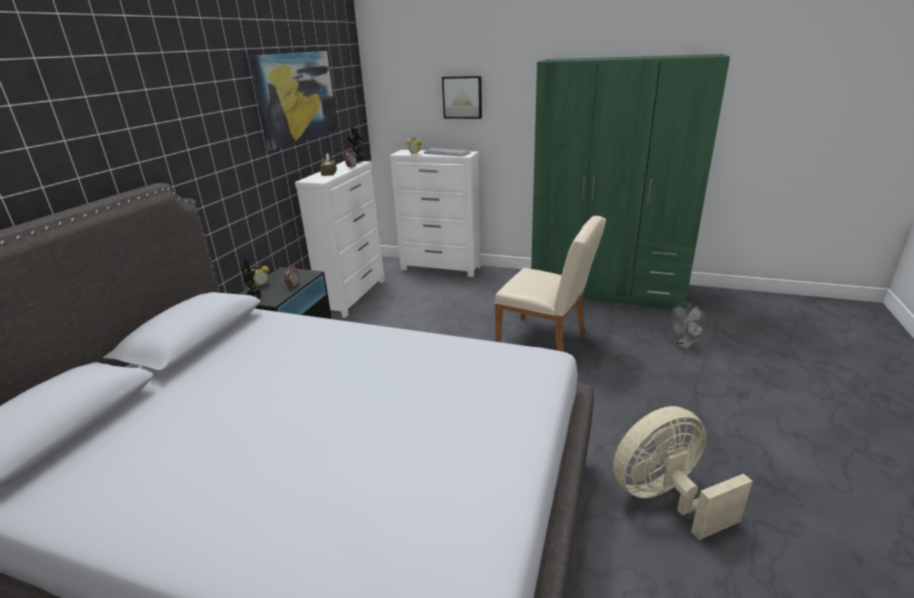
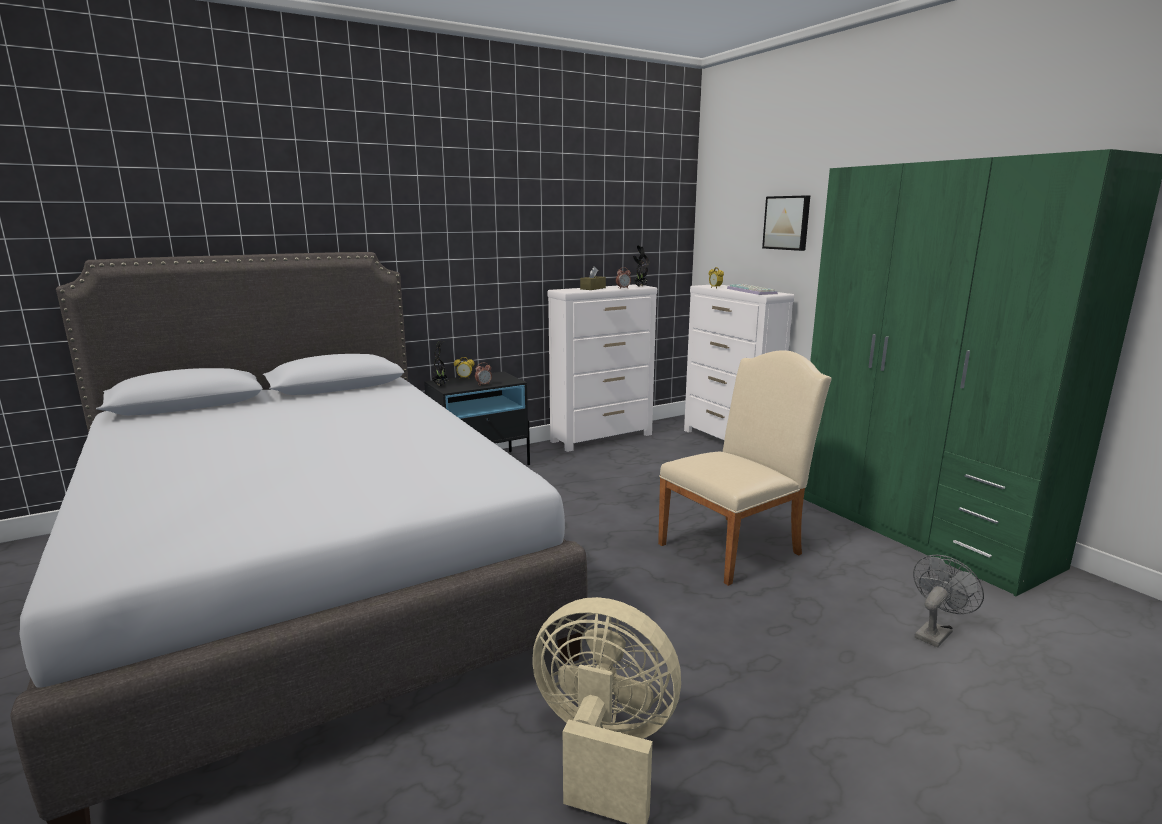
camera: 40 degrees right, 10 degrees down
(296, 97) = (576, 205): picture -> none
(547, 340) = (736, 546): beige chair -> beige chair turned 105 degrees counterclockwise
(685, 345) = (935, 632): grey fan -> grey fan turned 135 degrees clockwise

